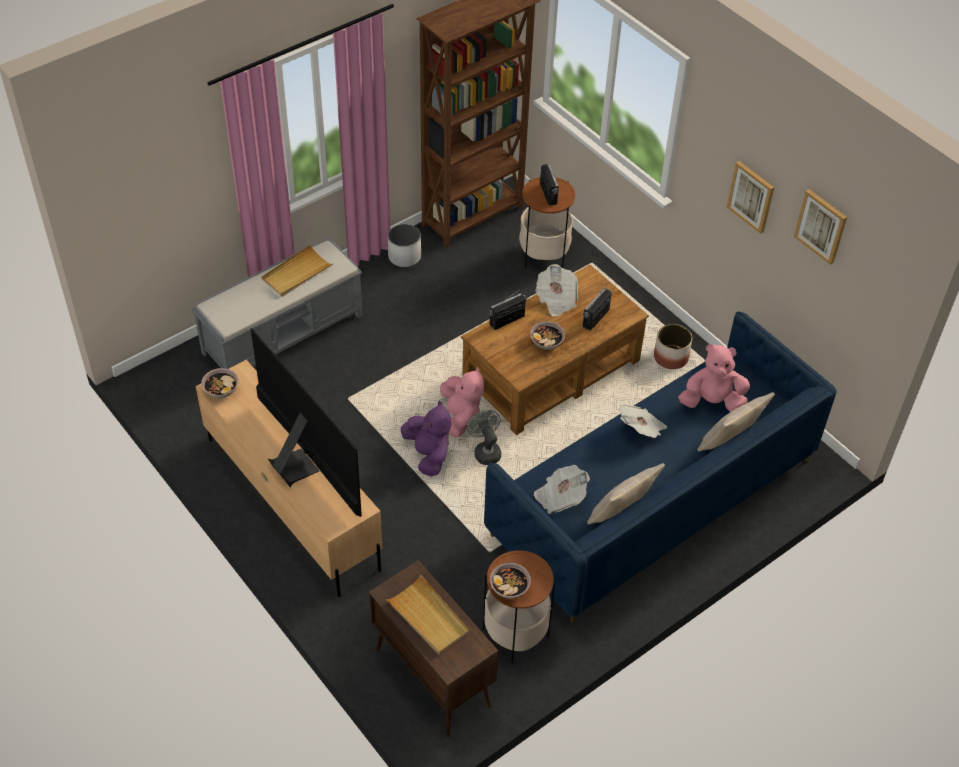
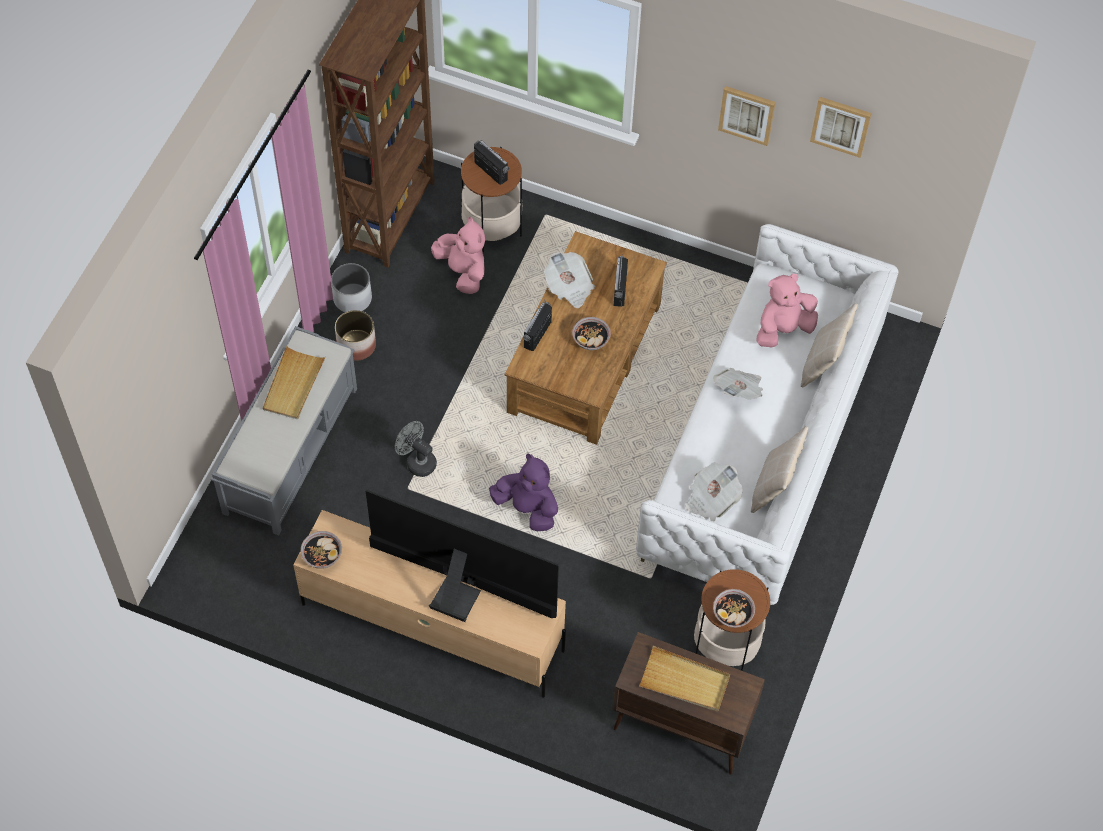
camera: 30 degrees left, 10 degrees up
(460, 417) = (530, 452): pink plush toy -> pink plush toy (463, 271)
(485, 451) = (578, 476): grey fan -> grey fan (417, 461)
(652, 498) = (761, 446): blue sofa -> white sofa
(671, 357) = (687, 286): planter -> planter (357, 345)

